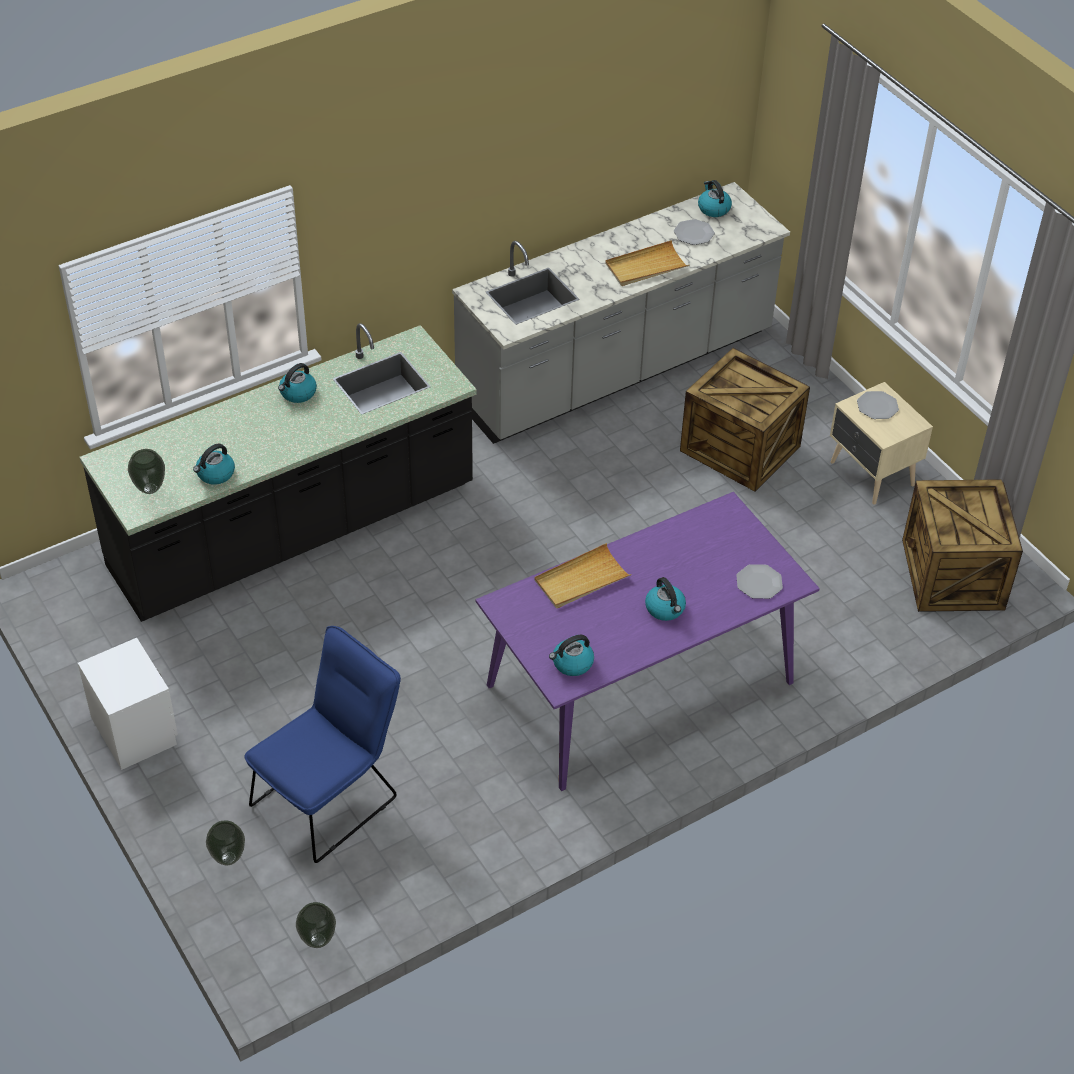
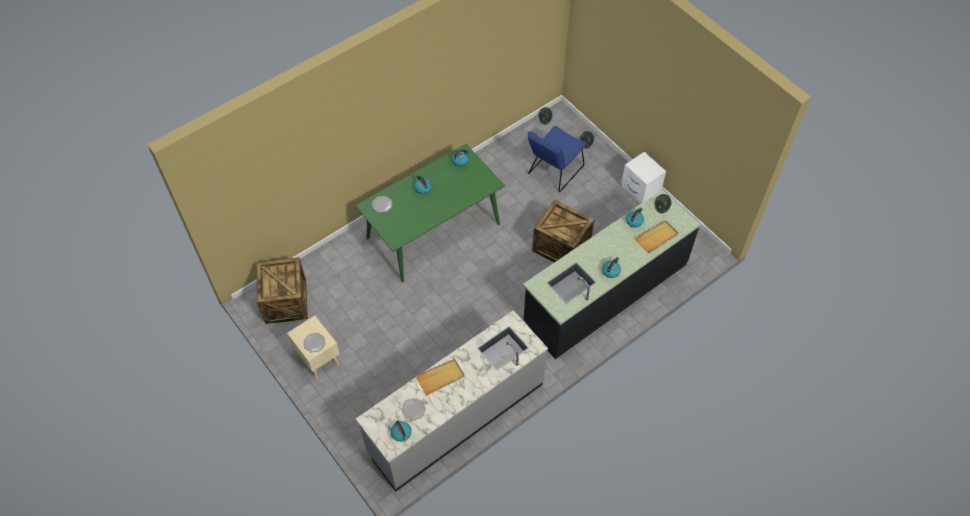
camera: 175 degrees right, 10 degrees up
(581, 579) = (460, 198): beige tray -> beige tray (657, 237)
(639, 685) = (433, 230): purple dining table -> green dining table
(741, 448) = (386, 368): crate -> crate (560, 247)

